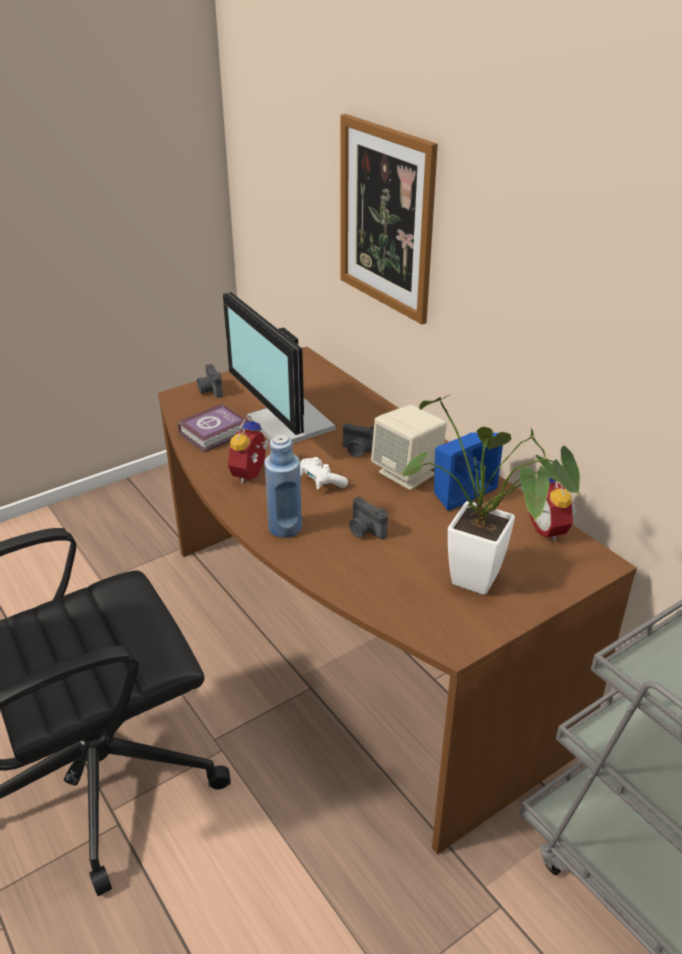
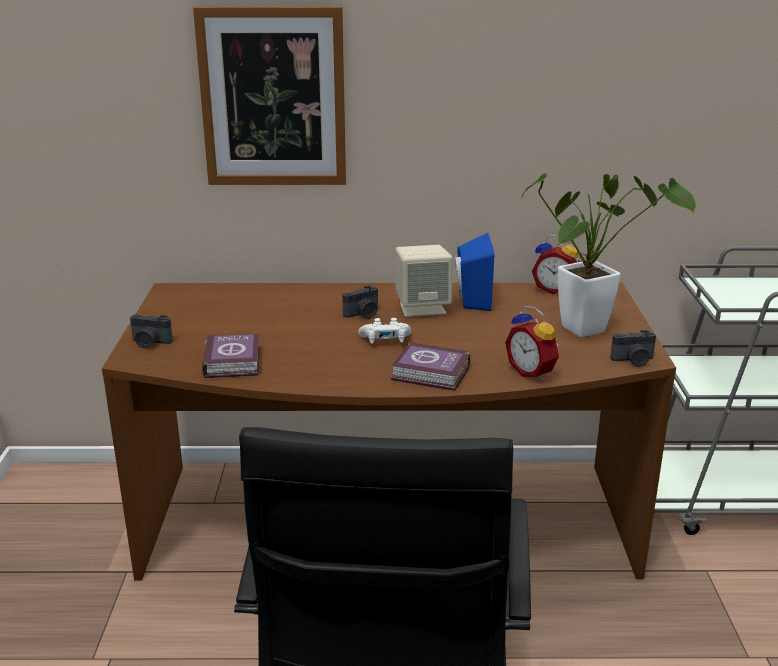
camera: 55 degrees left, 10 degrees down
(252, 475) = (332, 365): alarm clock -> alarm clock (532, 372)
(285, 527) = (432, 374): blue bottle -> book
(287, 425) = (276, 328): monitor -> none
(365, 530) = (477, 346): camera -> camera (633, 361)

